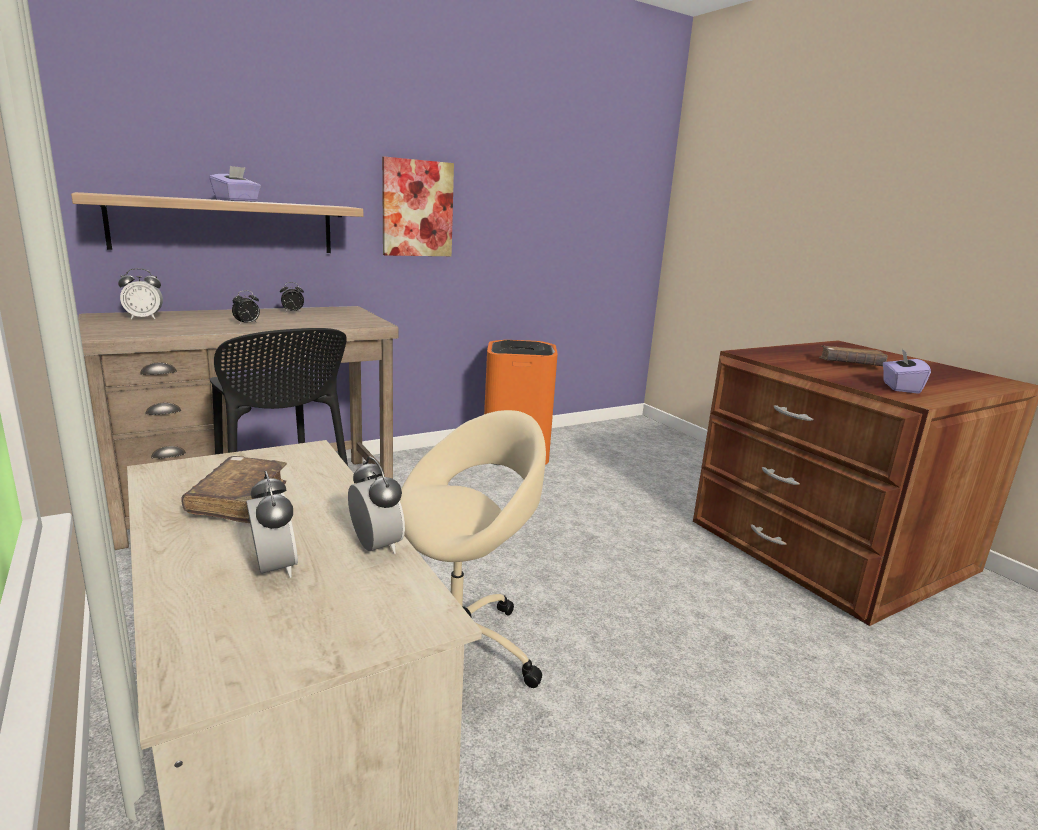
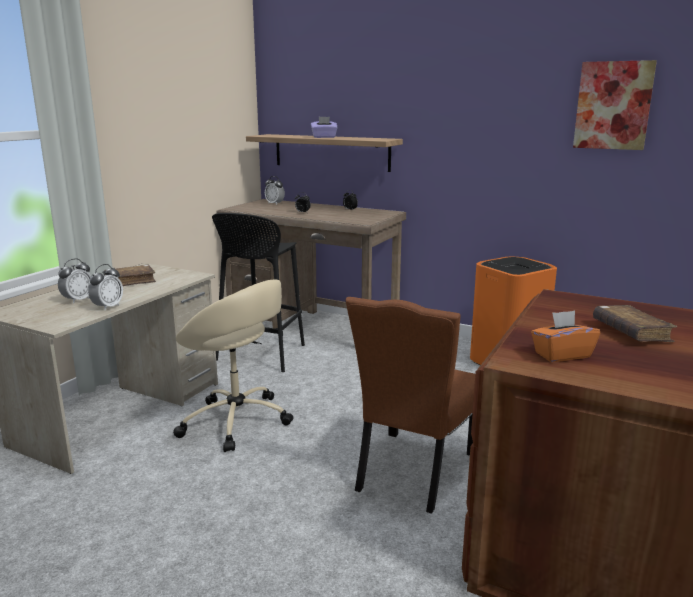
camera: 60 degrees right, 0 degrees up
(417, 208) = (456, 139): picture -> picture (613, 105)
(670, 573) = (415, 469): none -> brown chair
(900, 387) = (561, 355): purple tissue box -> orange tissue box

